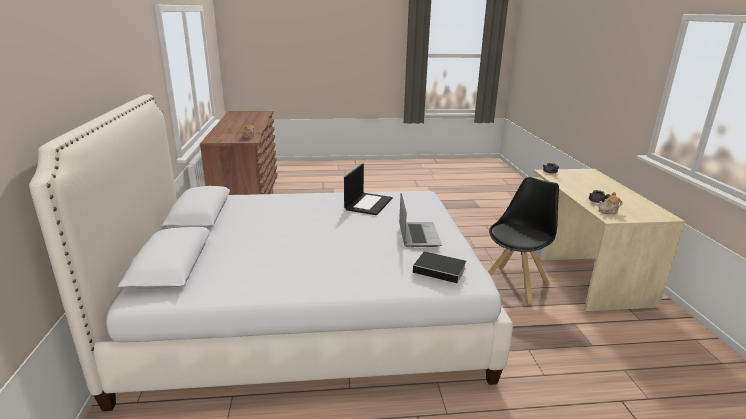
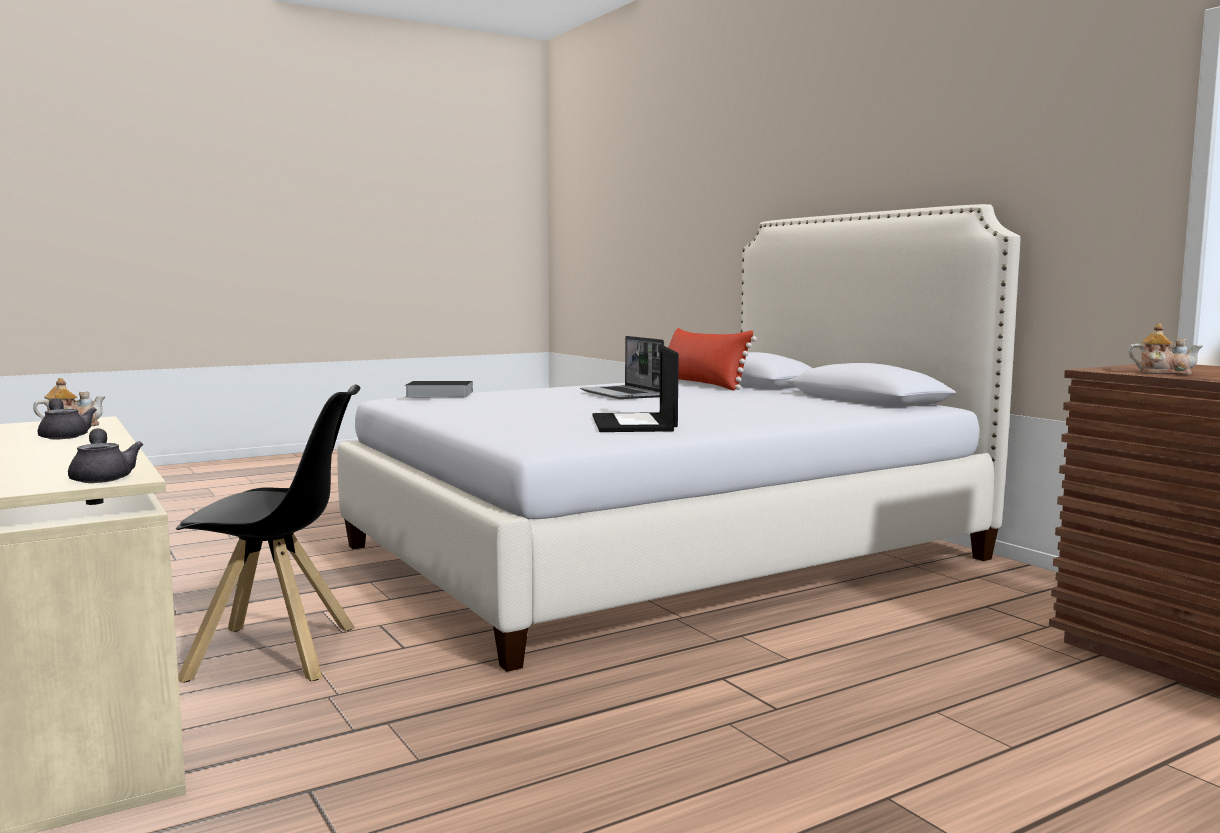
camera: 155 degrees right, 15 degrees down
(213, 268) = (702, 384): none -> red pillow
(418, 235) = (491, 405): laptop -> laptop (623, 394)
(515, 283) = (277, 653): black chair -> black chair turned 105 degrees counterclockwise

